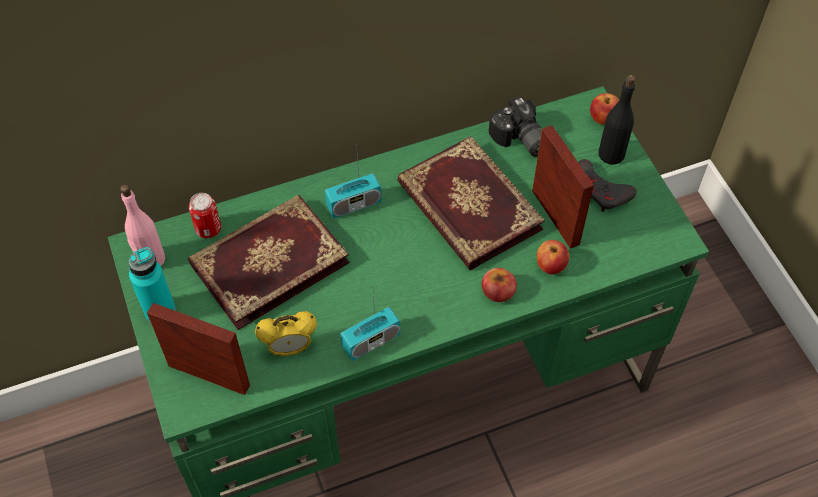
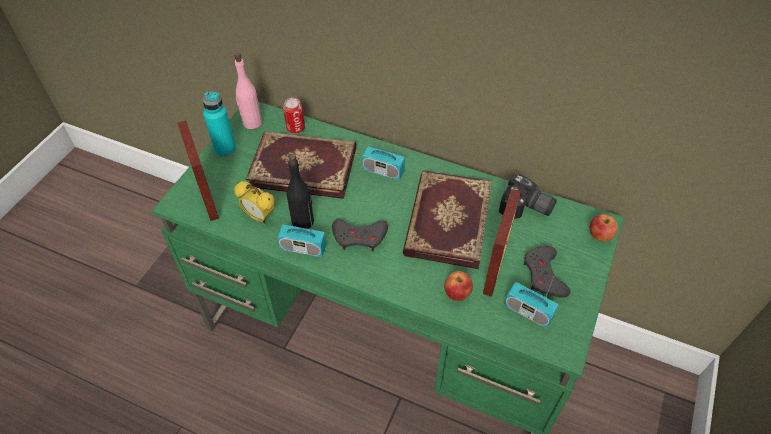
camera: 45 degrees right, 5 degrees down
(410, 286) = (359, 237): none -> grey game controller
(498, 291) = (407, 281): apple -> none
(520, 141) = (525, 208): camera -> camera turned 75 degrees counterclockwise
(611, 154) = (580, 260): black bottle -> black bottle (303, 222)
(620, 233) = (528, 312): none -> radio

